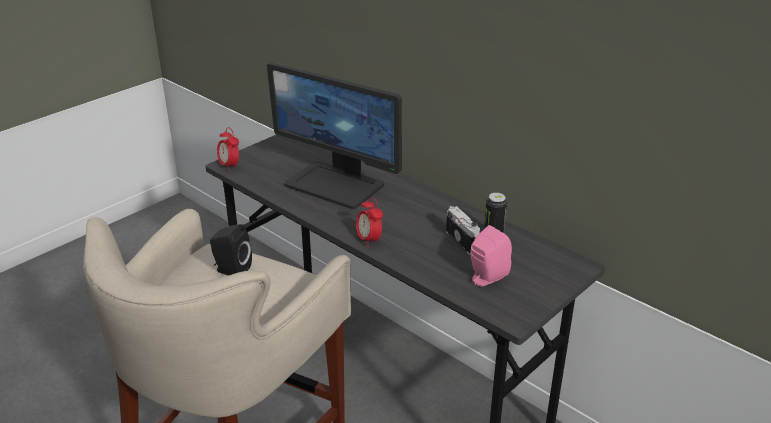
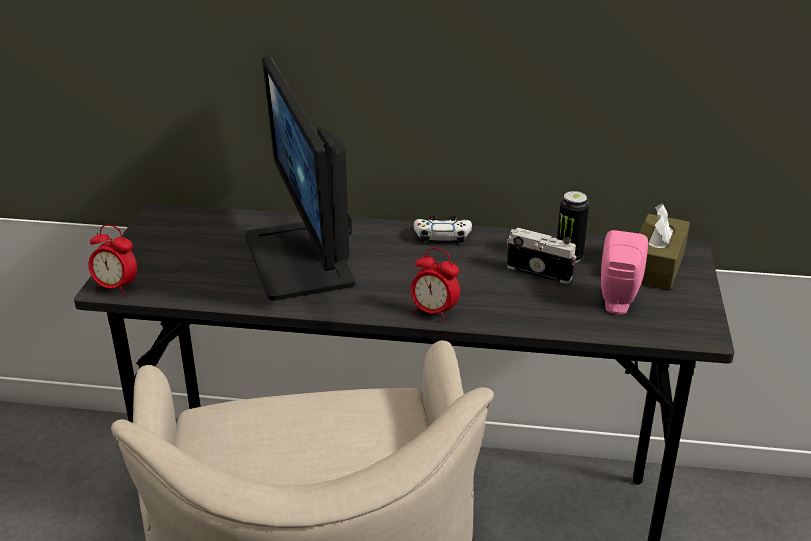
camera: 35 degrees left, 0 degrees up
(231, 270) = (278, 431): black speaker -> none
(336, 184) = (302, 259): monitor -> monitor turned 75 degrees clockwise
(431, 199) = (442, 236): none -> white game controller
(544, 267) = (656, 265): none -> brown tissue box

